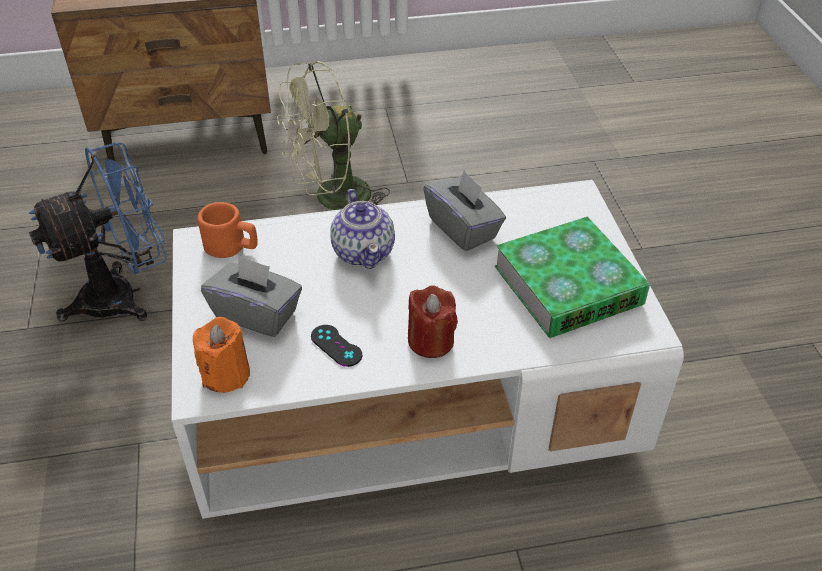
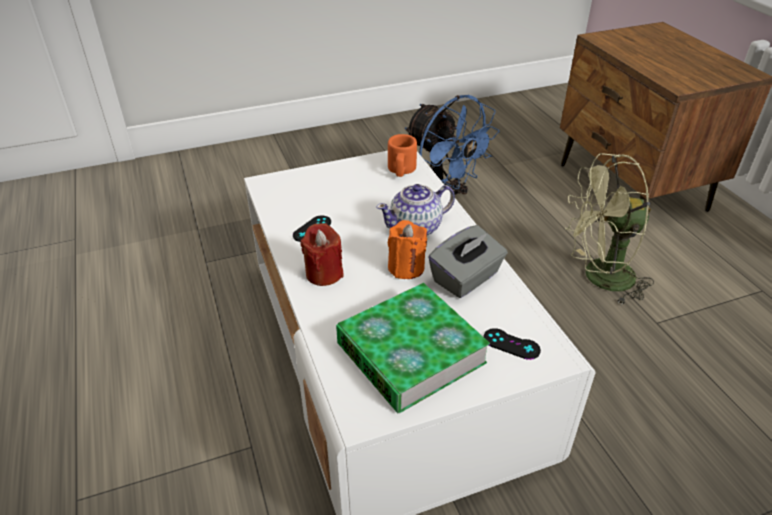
camera: 80 degrees right, 5 degrees down
(226, 374) = (281, 189): orange candle -> orange candle (406, 267)
(257, 314) = (337, 191): grey tissue box -> none
(332, 200) = (599, 278): green fan -> green fan turned 60 degrees counterclockwise
(561, 217) = (511, 344): none -> black game controller

